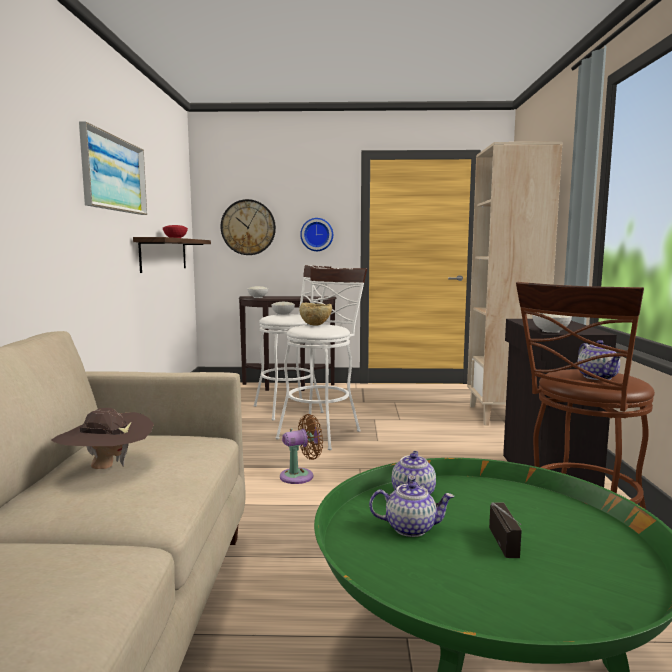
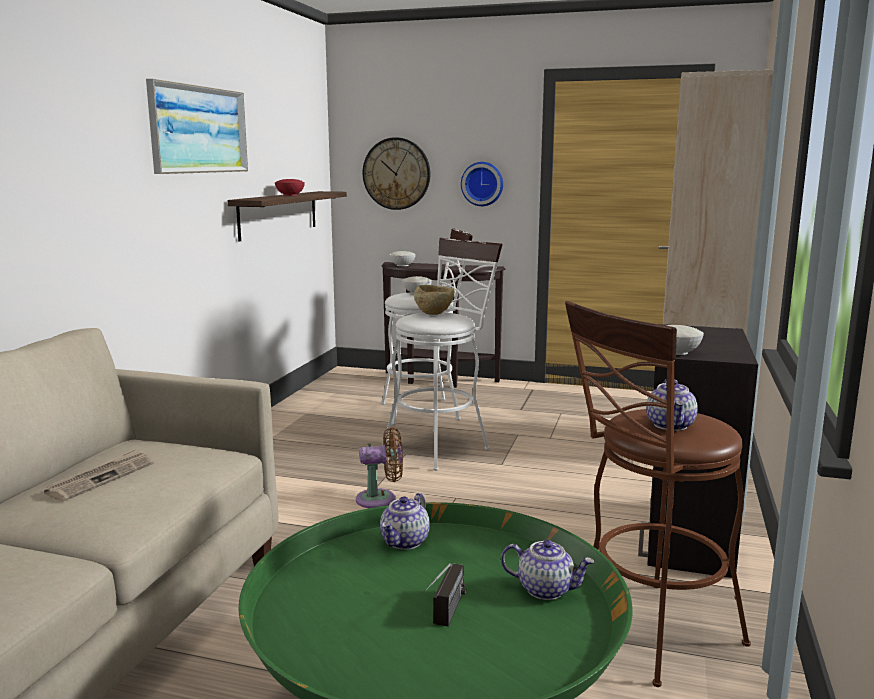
camera: 15 degrees right, 5 degrees up
(106, 468) = (101, 478): brown hat -> newspaper
(411, 528) = (367, 578): teapot -> teapot (546, 589)

